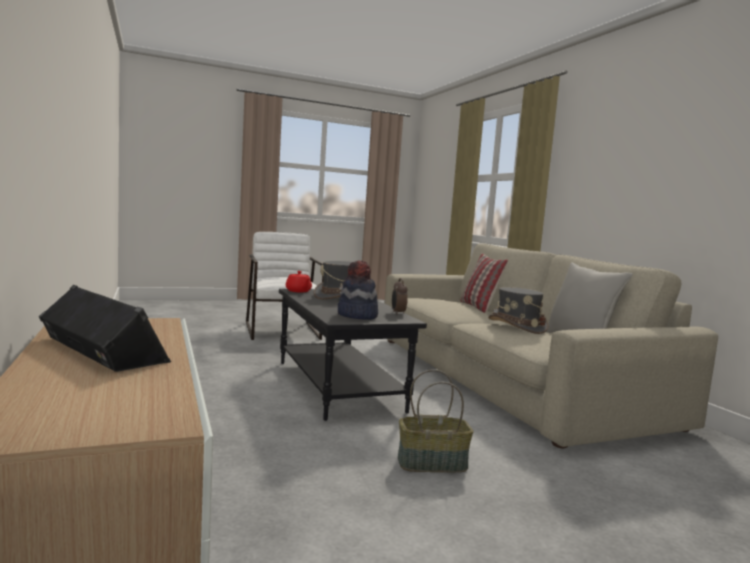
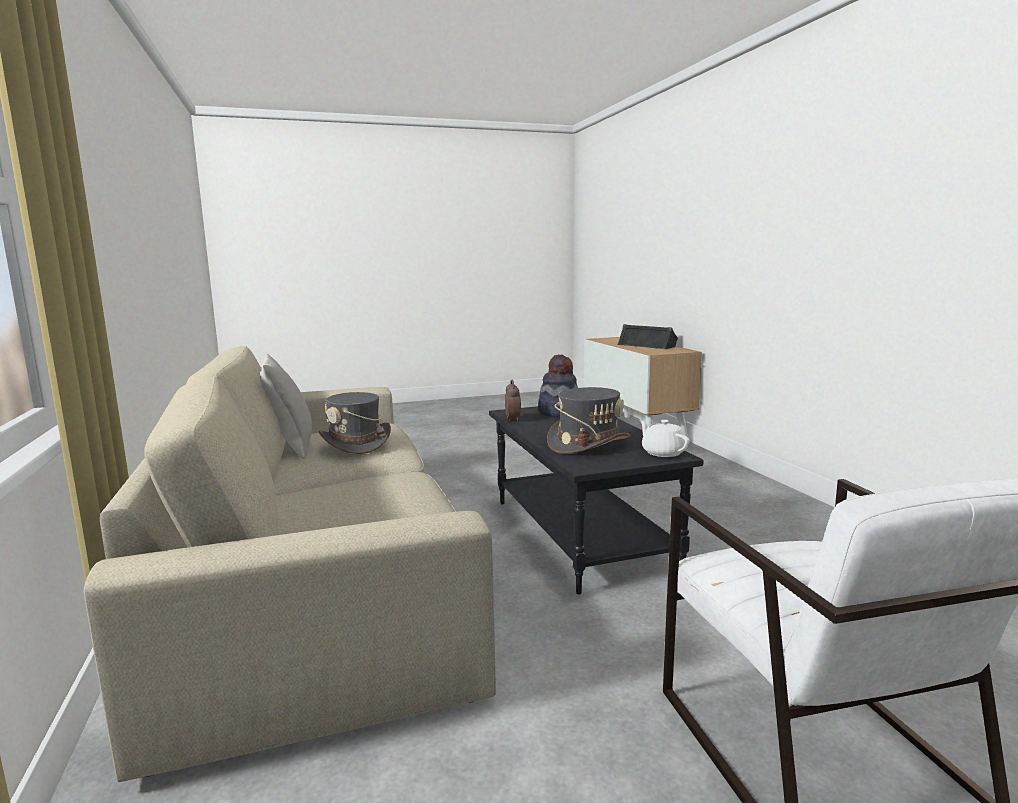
camera: 175 degrees left, 5 degrees up
(298, 291) = (662, 452): red teapot -> white teapot
(432, 463) = (497, 469): basket -> none
(479, 307) = (305, 517): pillow -> none

